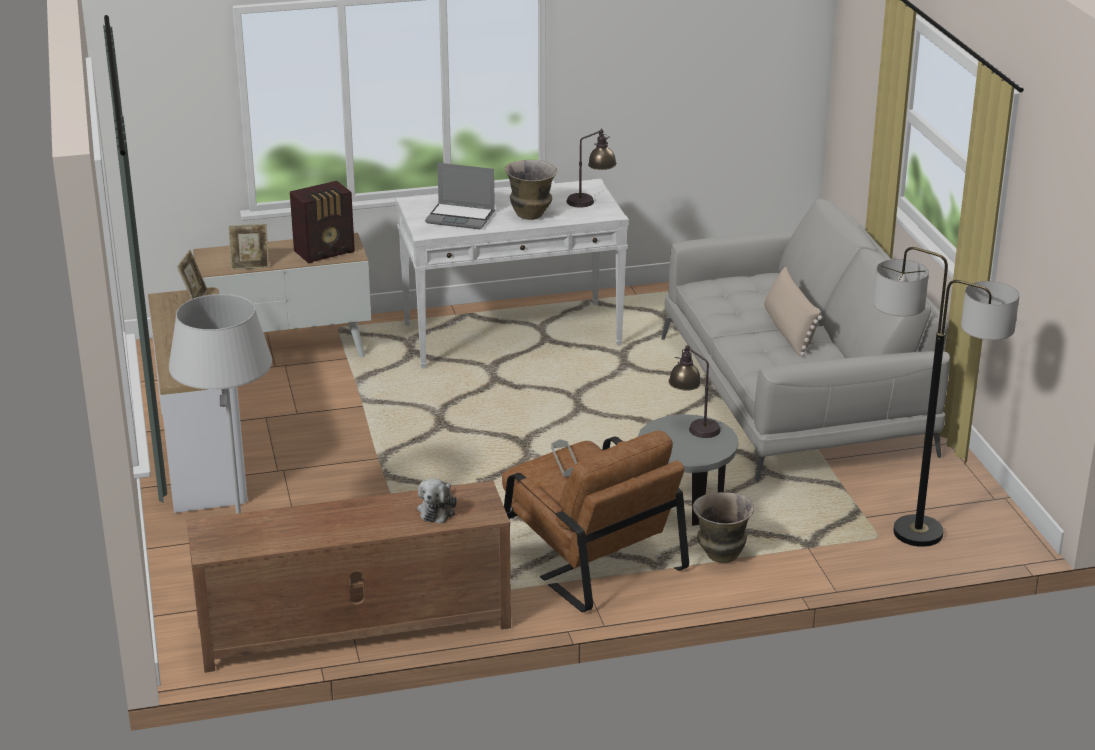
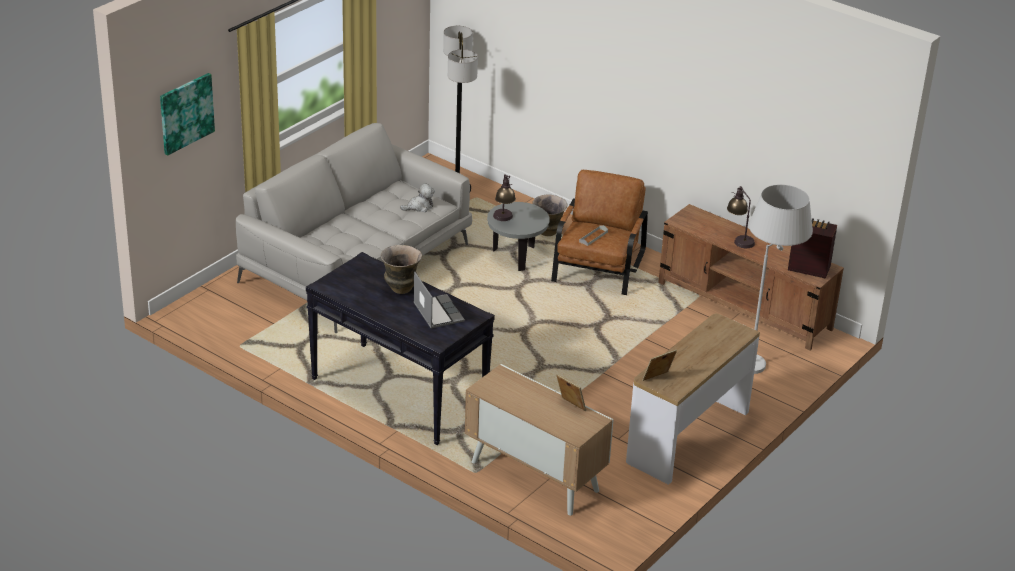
camera: 130 degrees left, 5 degrees up
(326, 252) = (511, 386): radio -> radio (808, 268)
(438, 510) = (709, 225): plush toy -> plush toy (419, 207)
(512, 335) = (398, 393): white console table -> black console table
(591, 202) = (351, 274): table lamp -> table lamp (739, 239)
(789, 331) = (371, 214): beige pillow -> none
(864, 57) = (186, 113): none -> picture

